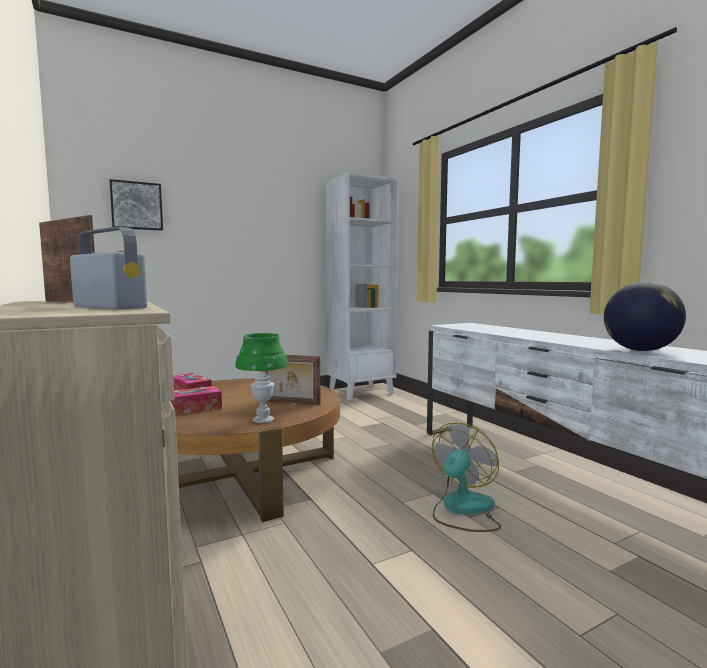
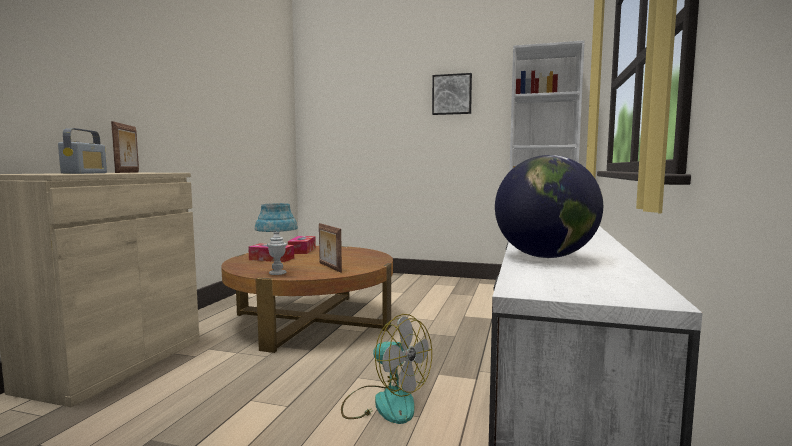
camera: 45 degrees right, 0 degrees up
(136, 206) = (346, 105): picture -> picture (452, 94)
(263, 420) = (277, 273): green table lamp -> blue table lamp
(463, 510) = (384, 403): fan -> fan turned 45 degrees clockwise

